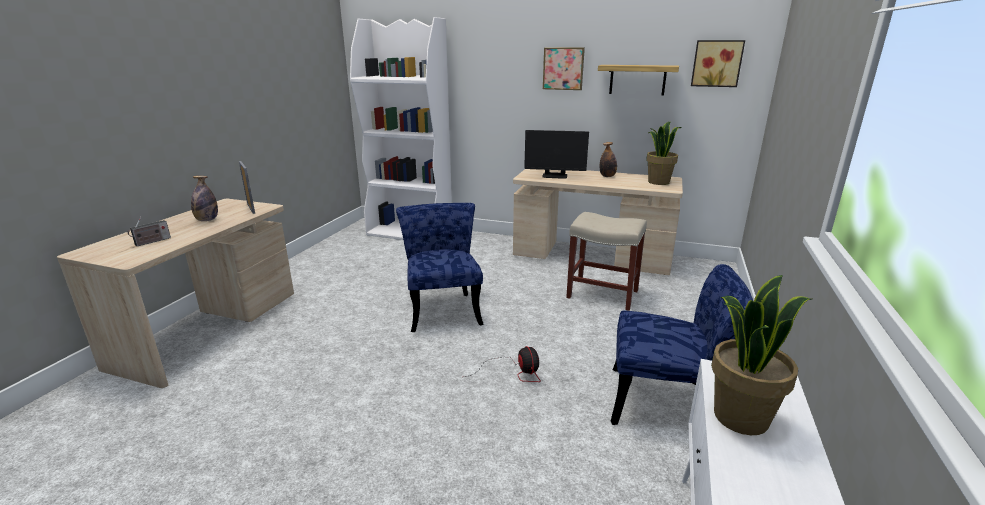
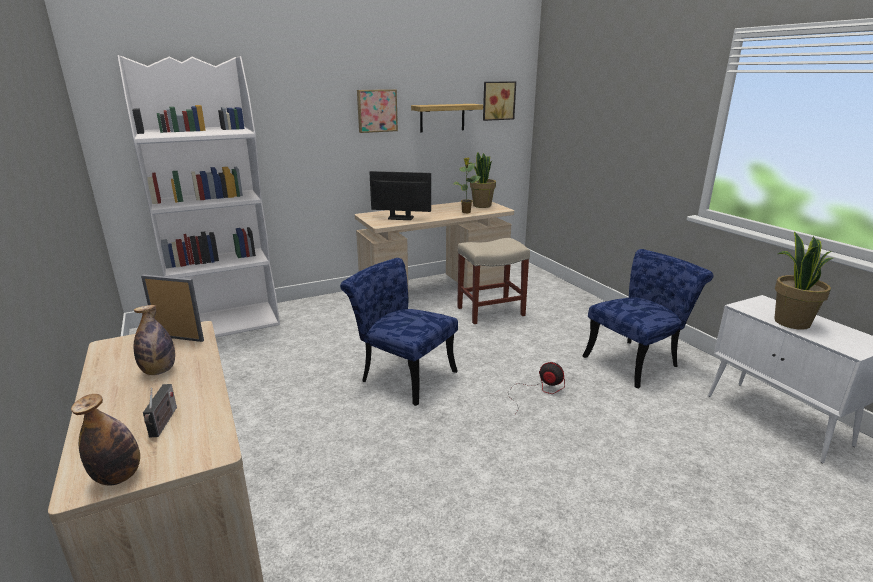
camera: 45 degrees left, 0 degrees up
(554, 176) = (400, 217): monitor -> monitor turned 135 degrees counterclockwise
(607, 176) = (438, 209): bottle -> bottle (118, 476)
(625, 184) = (466, 212): none -> potted plant

